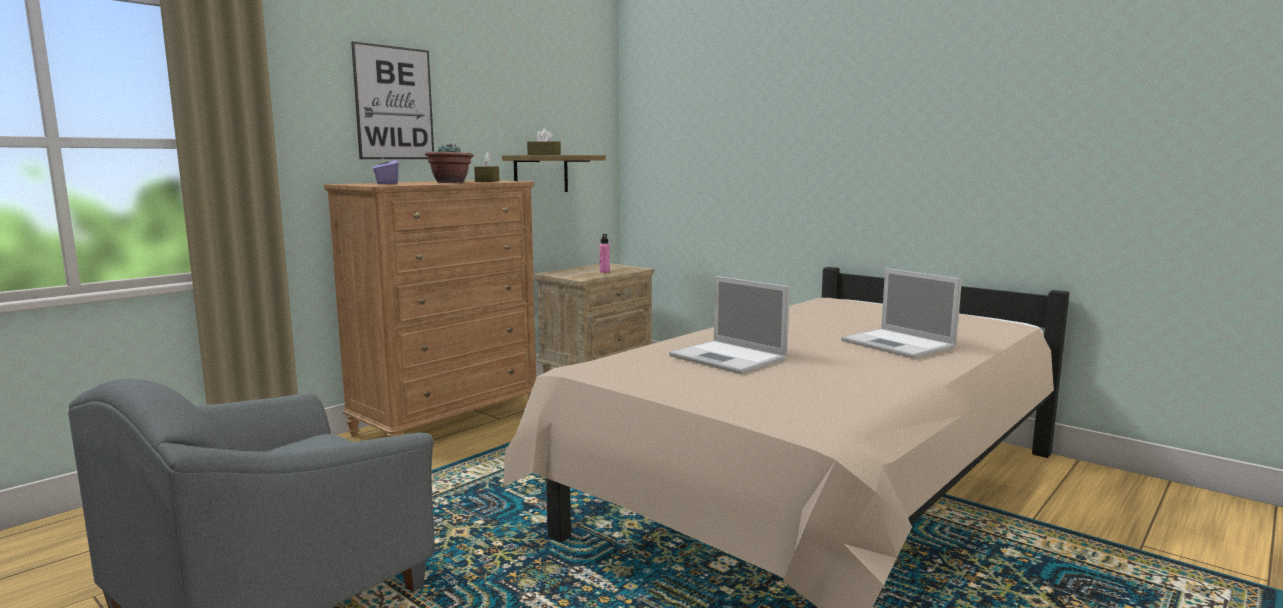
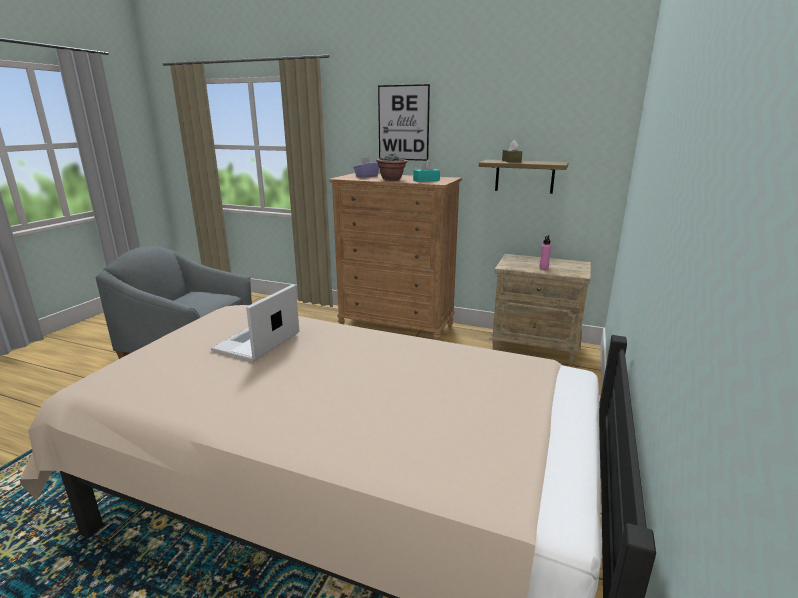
camera: 70 degrees right, 10 degrees up
(487, 181) = (426, 180): brown tissue box -> turquoise tissue box
(899, 344) = (324, 411): laptop -> none

